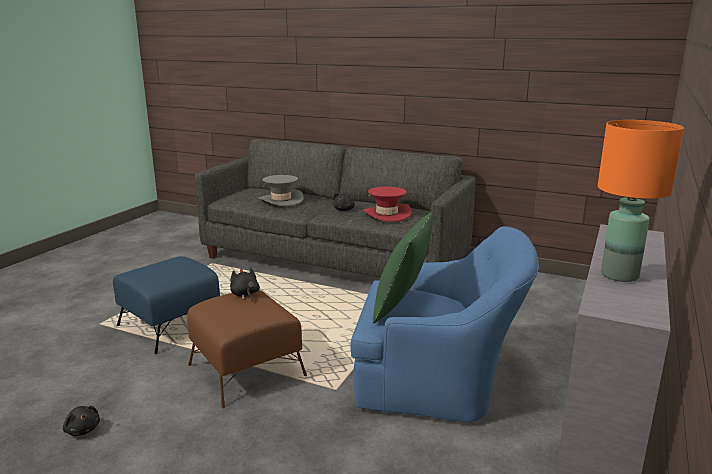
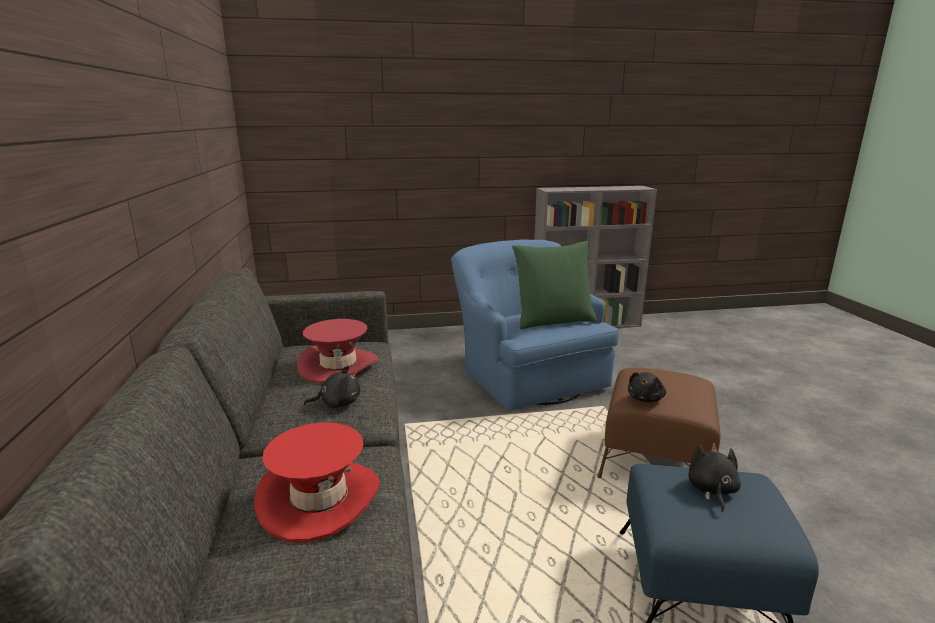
camera: 125 degrees left, 0 degrees up
(82, 429) = (860, 496): black plush toy -> black plush toy (711, 490)
(281, 200) = (319, 499): grey hat -> red hat
(618, 275) = (610, 188): orange table lamp -> none

